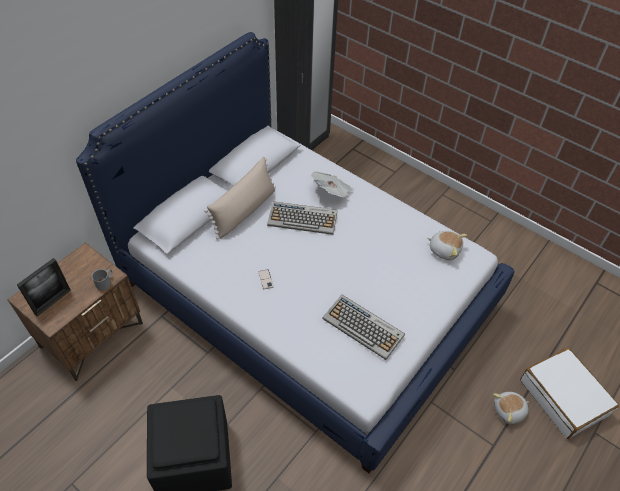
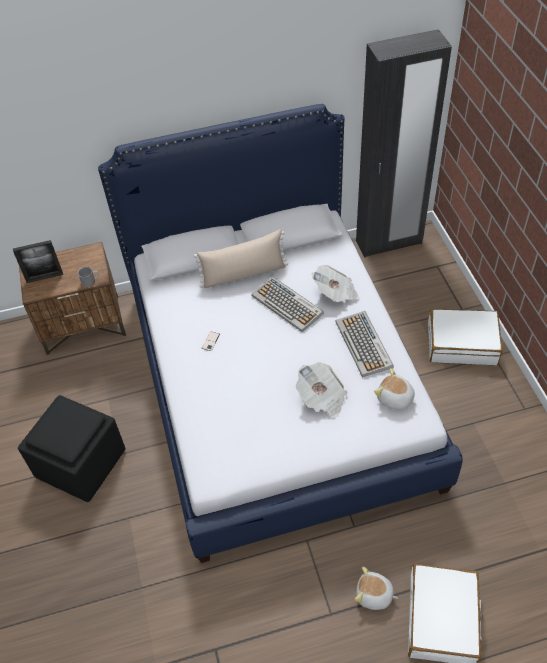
camera: 40 degrees right, 0 degrees up
(364, 327) = (255, 425): keyboard -> keyboard (364, 345)
(393, 277) = (322, 398): none -> newspaper
(415, 196) = (462, 343): none -> white suitcase
(444, 249) = (395, 399): plush toy -> plush toy turned 150 degrees clockwise

